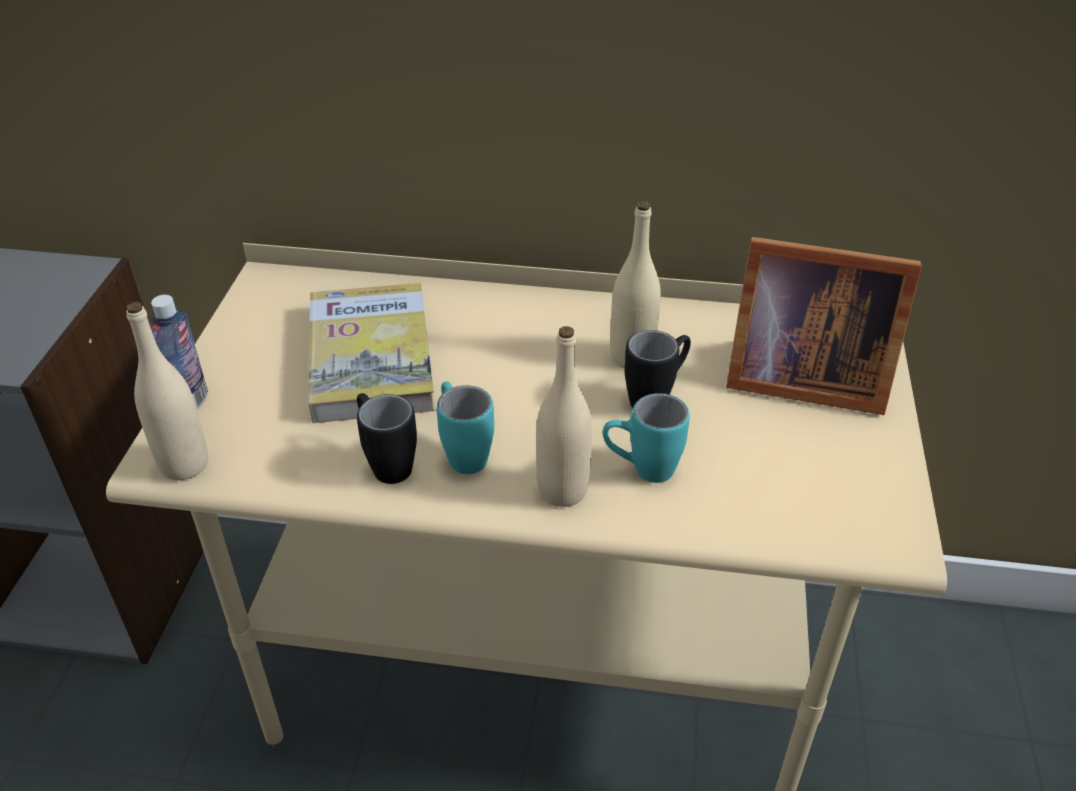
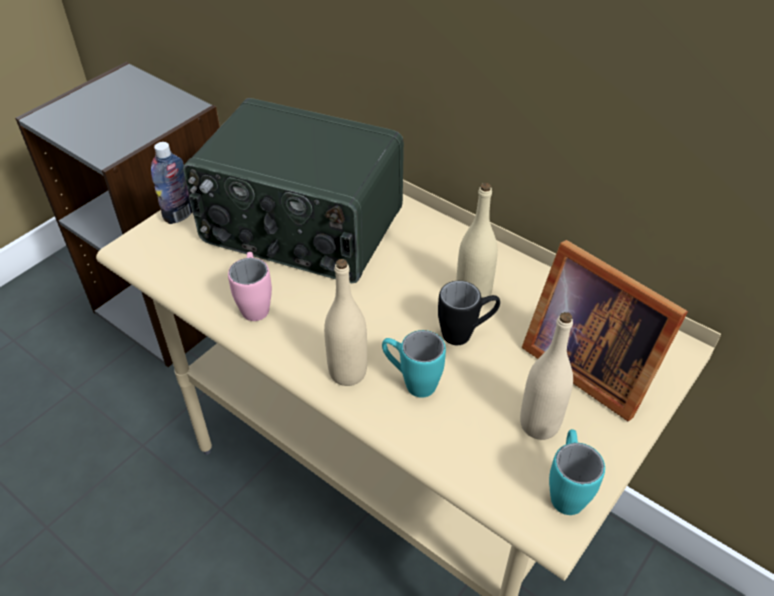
camera: 30 degrees right, 5 degrees up
(184, 464) = (145, 256): beige bottle -> beige bottle (539, 424)
(370, 358) = (301, 228): book -> radio
(386, 462) = (255, 304): black mug -> pink mug
(463, 452) = (306, 317): turquoise mug -> turquoise mug (566, 489)

